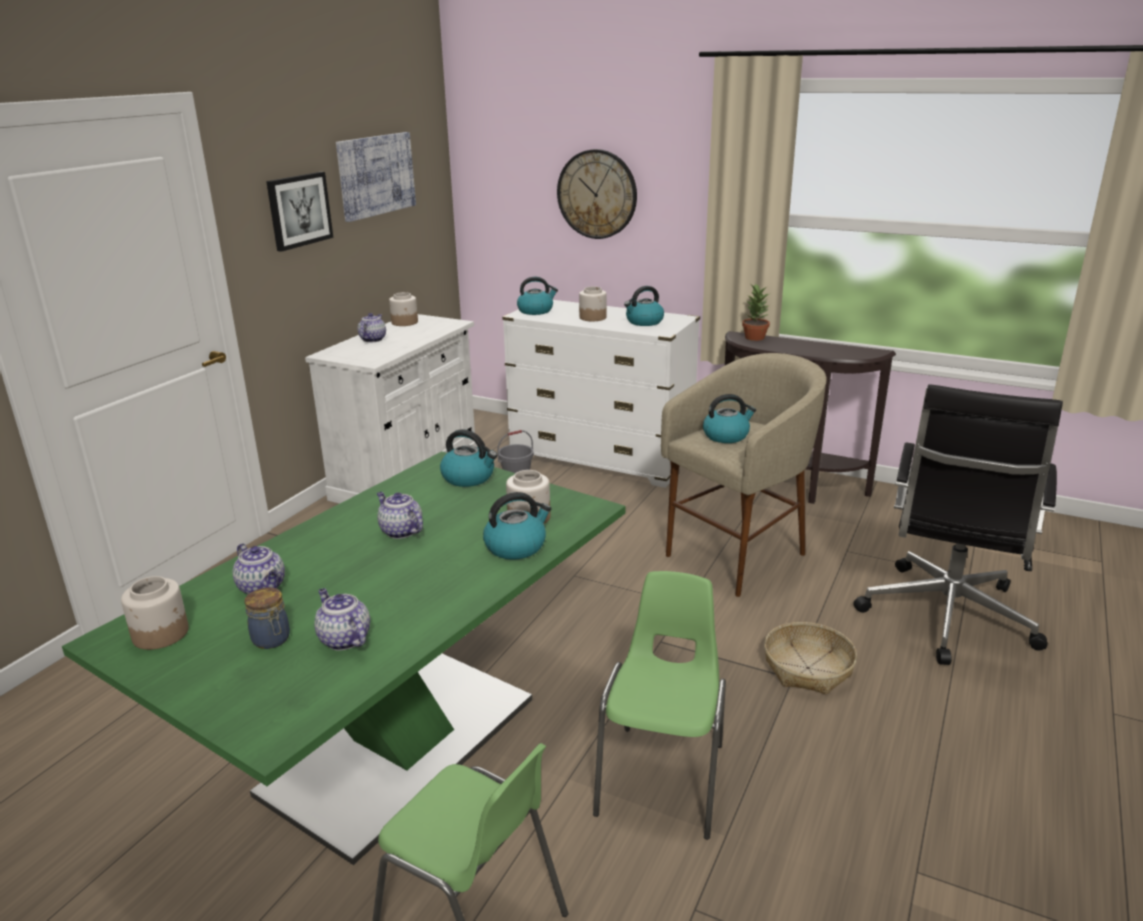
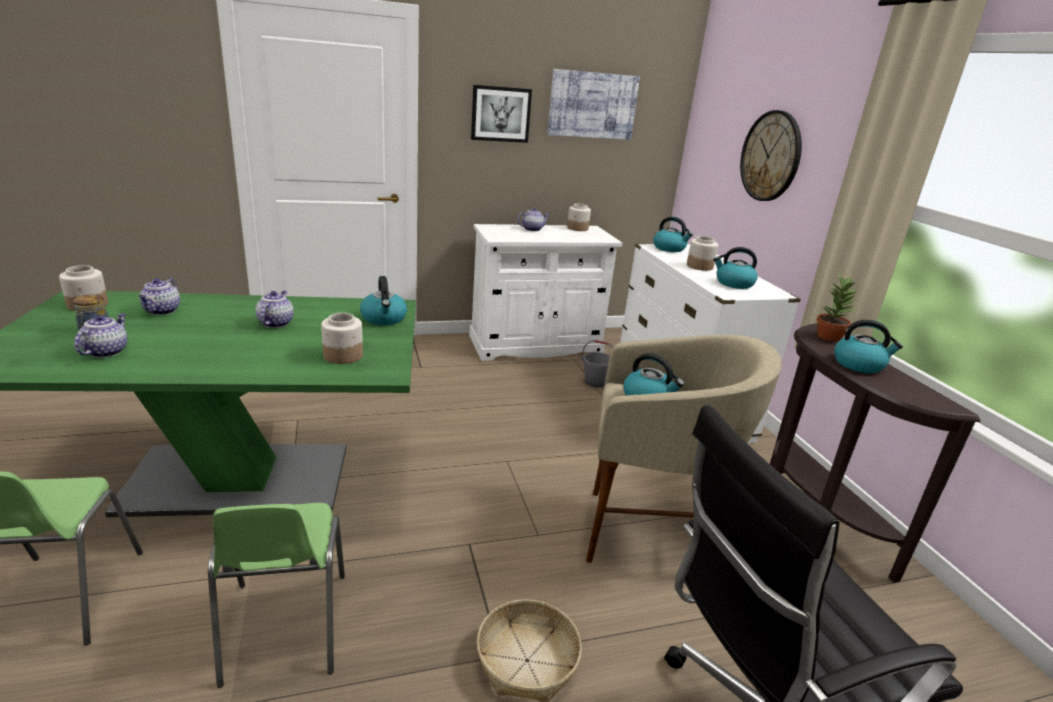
camera: 45 degrees right, 0 degrees up
(516, 546) = (290, 365): kettle -> kettle (859, 364)
(663, 778) = (284, 628): green chair -> green chair turned 105 degrees clockwise

